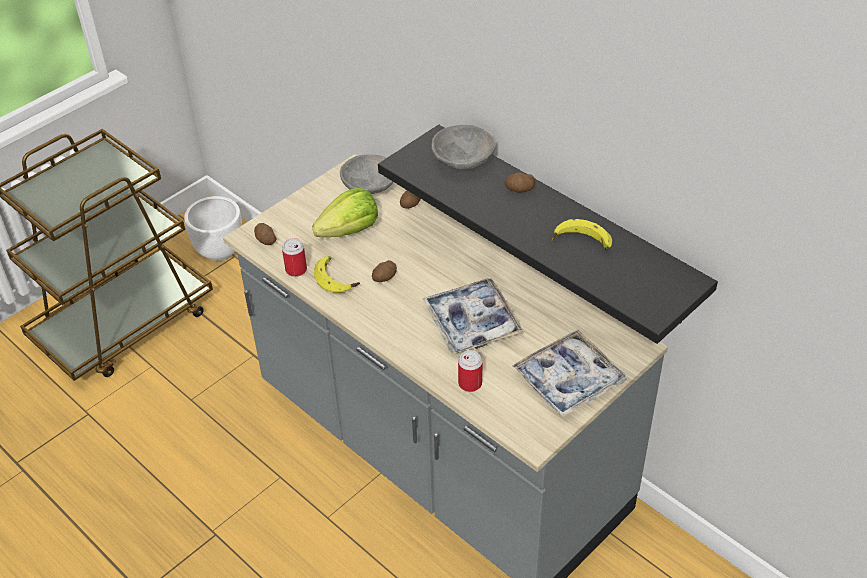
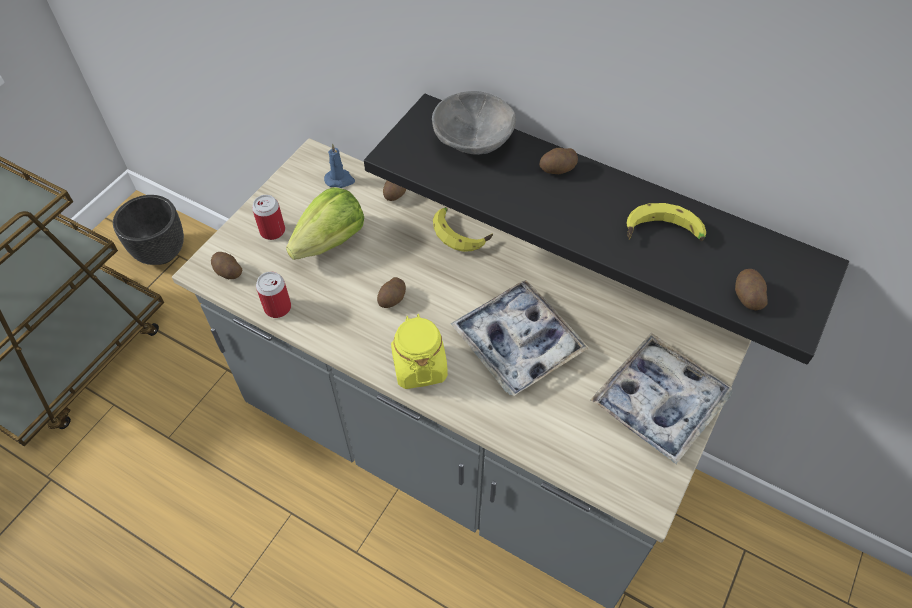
camera: 15 degrees left, 10 degrees up
(220, 251) = (162, 252): white planter -> black planter
(337, 278) = (333, 311): banana -> banana (461, 232)
(370, 188) = (340, 180): grey bowl -> blue candle
(391, 326) = (419, 366): none -> yellow jar
(470, 383) = (542, 432): can -> can (272, 231)
(626, 291) = (746, 296): none -> potato

